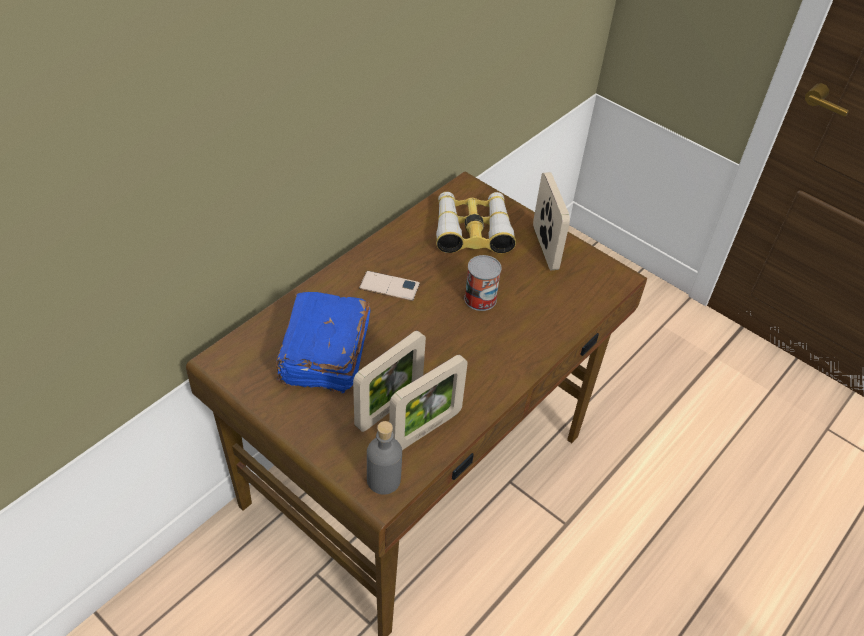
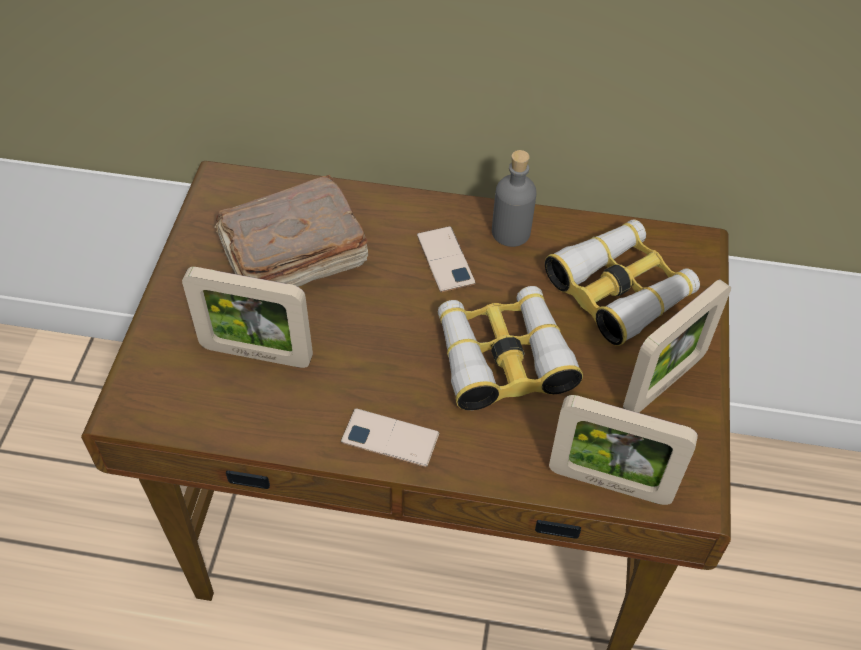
camera: 60 degrees right, 5 degrees up
(323, 355) = (291, 257): blue book -> brown book
(383, 480) = (149, 401): grey bottle -> grey bottle (511, 232)
(425, 429) = (247, 404): picture frame -> picture frame (609, 483)
(480, 299) = (503, 356): can -> binoculars
(500, 374) = (390, 438): none -> phone

